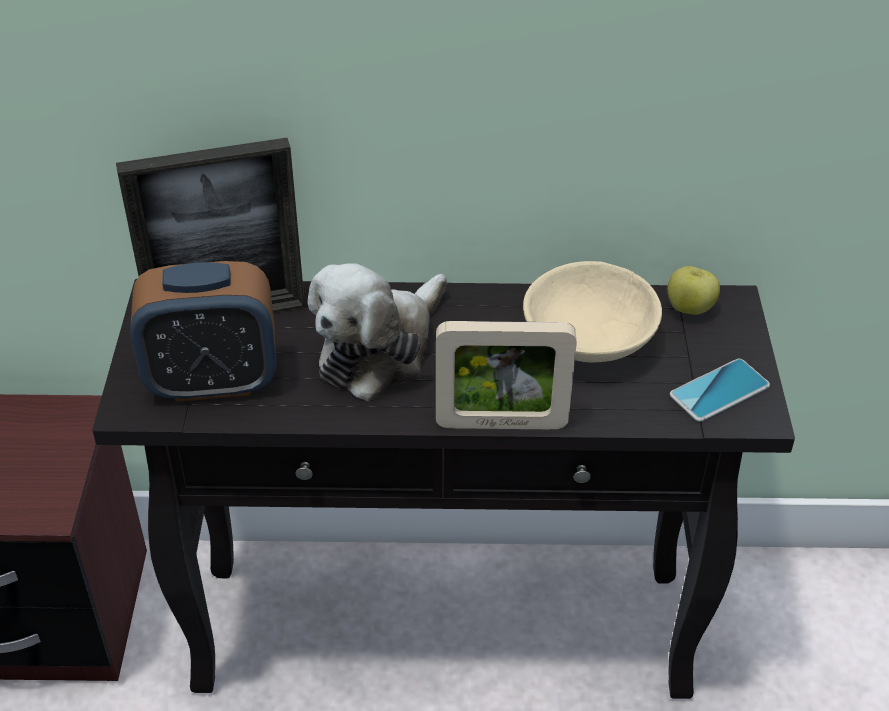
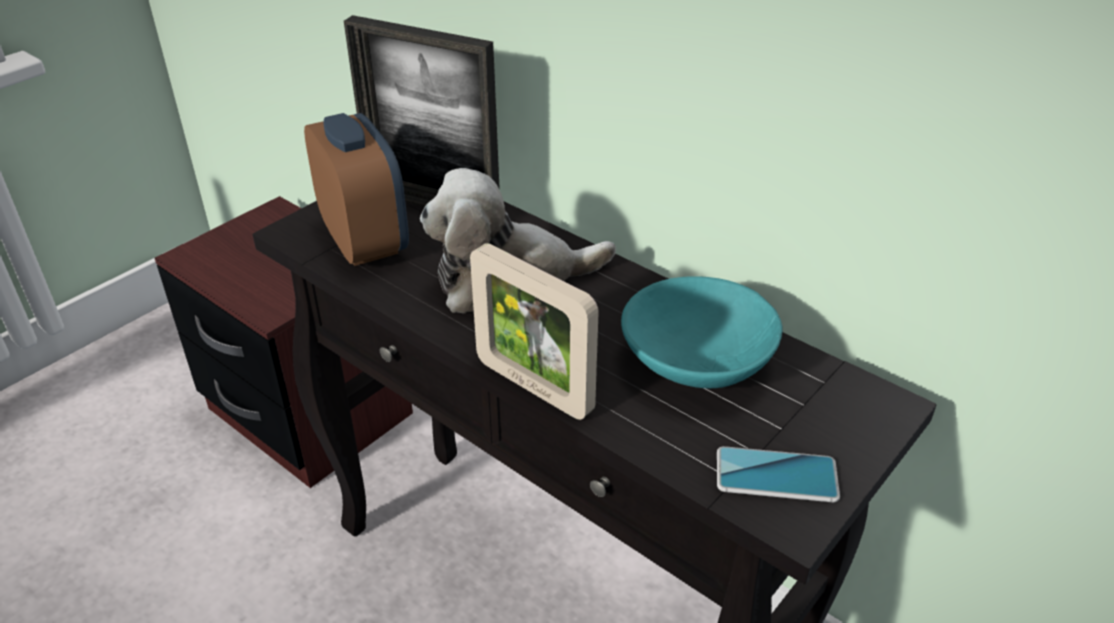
camera: 40 degrees right, 5 degrees down
(213, 381) = (365, 242): alarm clock -> alarm clock turned 150 degrees counterclockwise
(589, 341) = (697, 364): beige bowl -> turquoise bowl
(689, 309) = (833, 388): apple -> none

